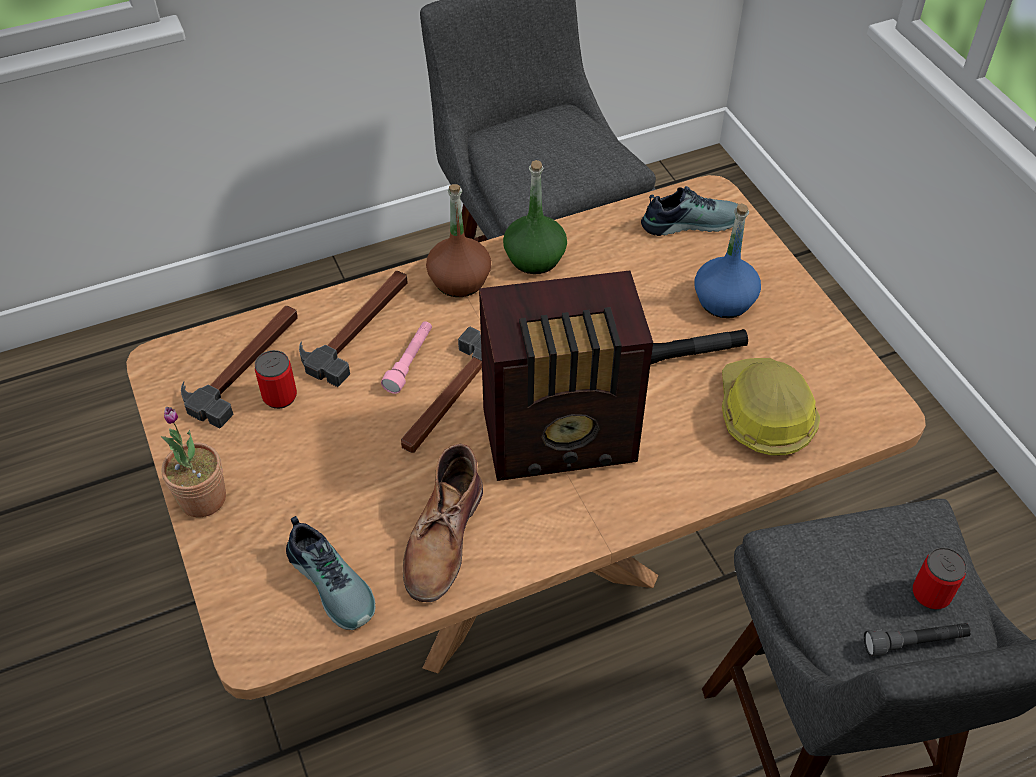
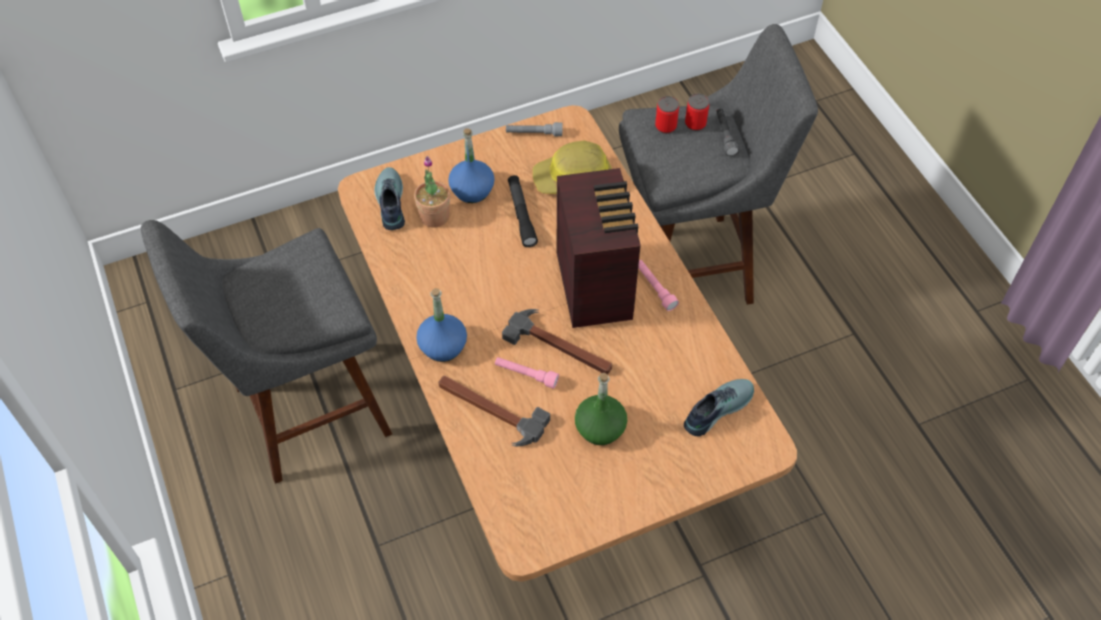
camera: 90 degrees left, 5 degrees up
(202, 498) = (655, 496): potted plant -> potted plant (434, 216)
(245, 365) = (528, 485): hammer -> none
(280, 396) = (559, 457): can -> can (665, 126)
(443, 539) = (679, 349): brown boot -> none
(459, 280) = (442, 346): brown bottle -> blue bottle
(535, 258) = (421, 298): green bottle -> green bottle (600, 428)
(557, 513) = (655, 288): none -> pink flashlight
(849, 367) = (534, 134): none -> grey flashlight

